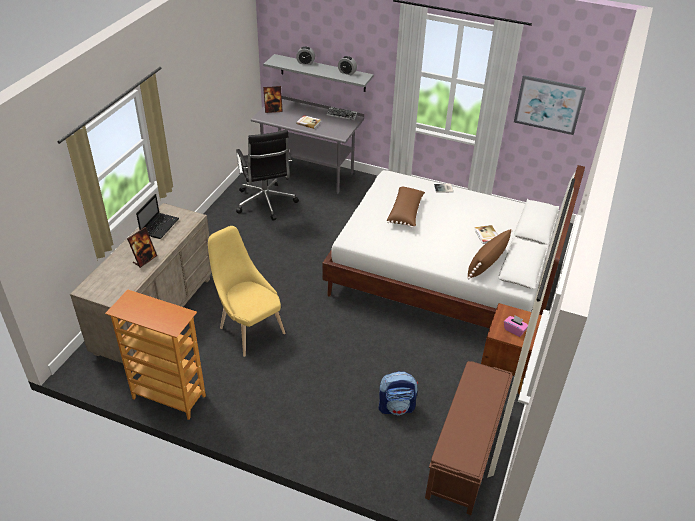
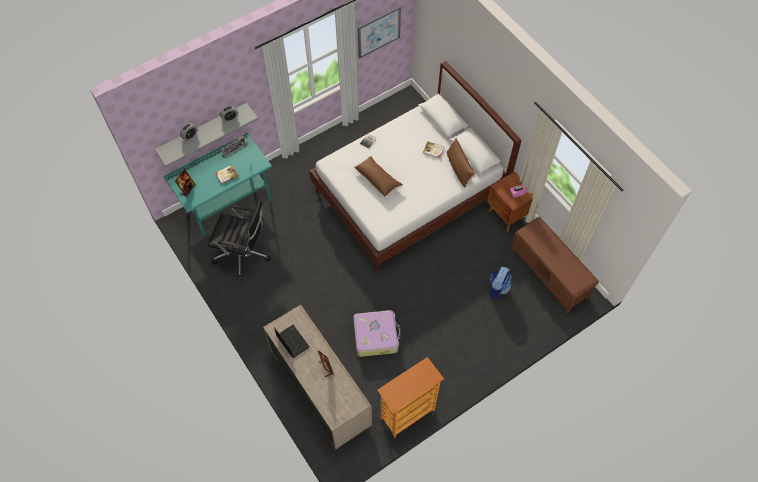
camera: 55 degrees left, 20 degrees up
(249, 328) = (376, 336): yellow chair -> suitcase
(308, 174) = (229, 205): grey desk -> turquoise desk

